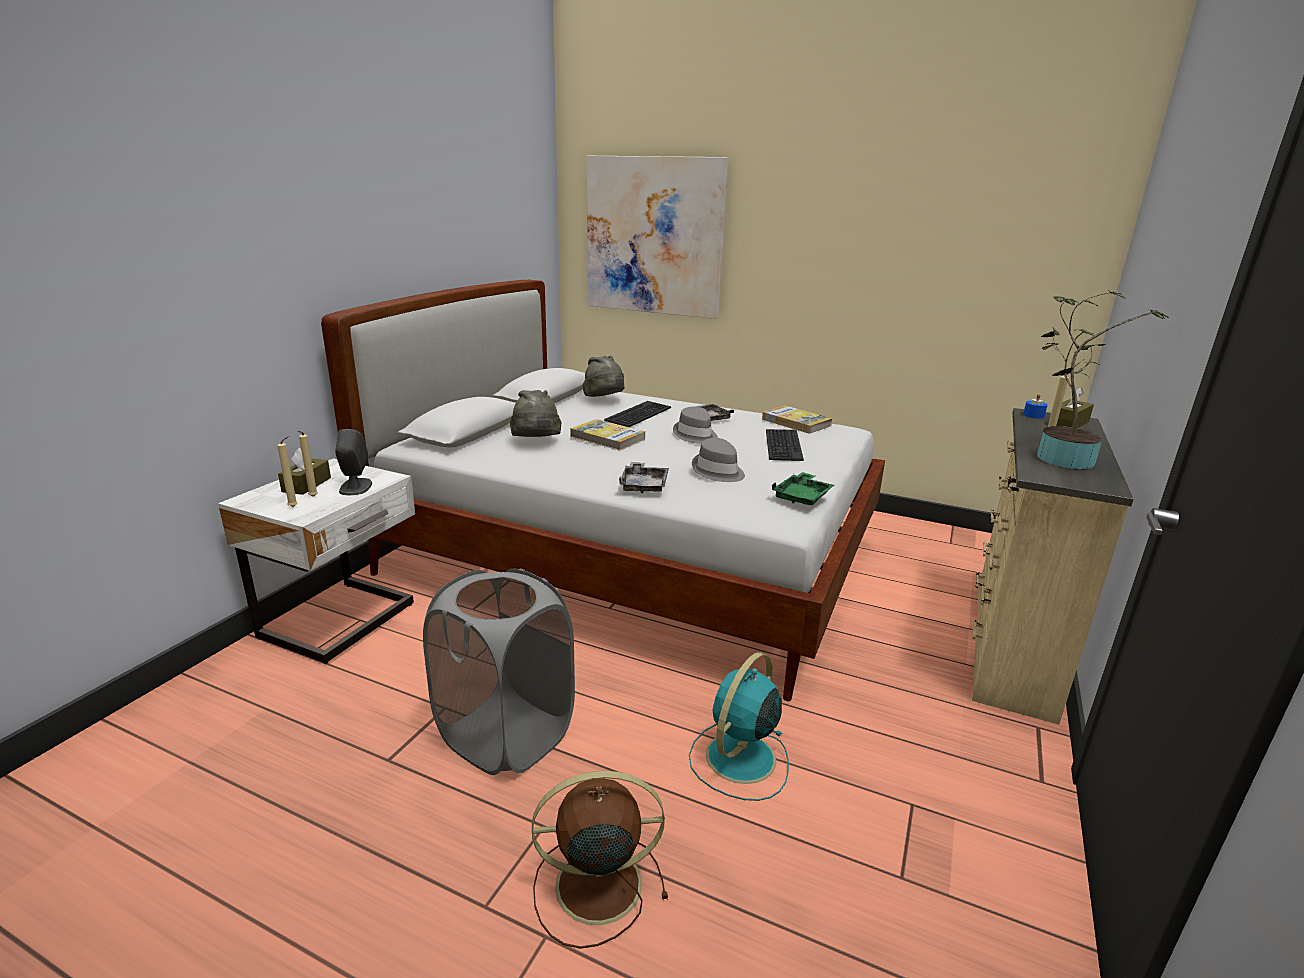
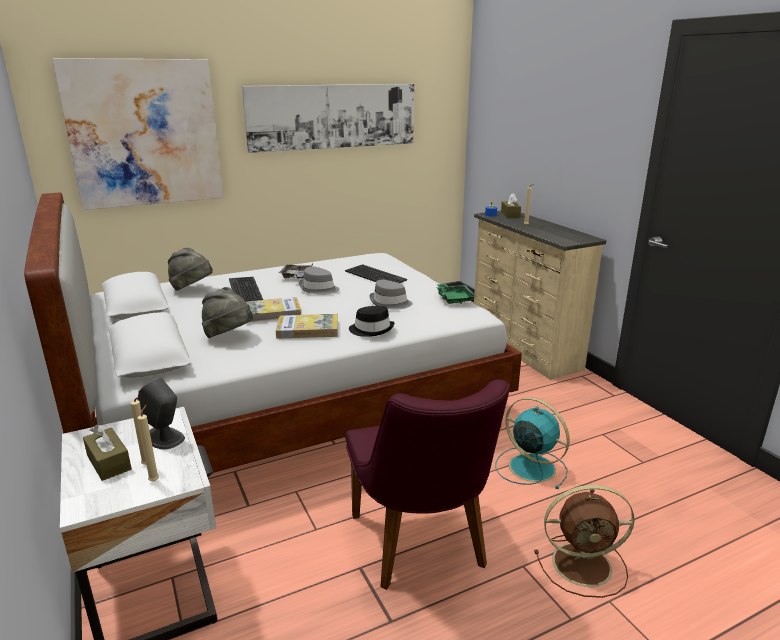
camera: 50 degrees left, 0 degrees up
(505, 735) = (422, 549): grey laundry basket -> purple chair
(594, 885) = (584, 564): brown fan -> brown fan turned 120 degrees counterclockwise
(644, 485) = (371, 329): grey tray -> black hat
(739, 759) = (530, 467): turquoise fan -> turquoise fan turned 150 degrees clockwise
(796, 422) = (347, 260): book -> book (308, 329)
(875, 237) = (333, 116): none -> picture
(1059, 457) = (548, 231): potted plant -> none

